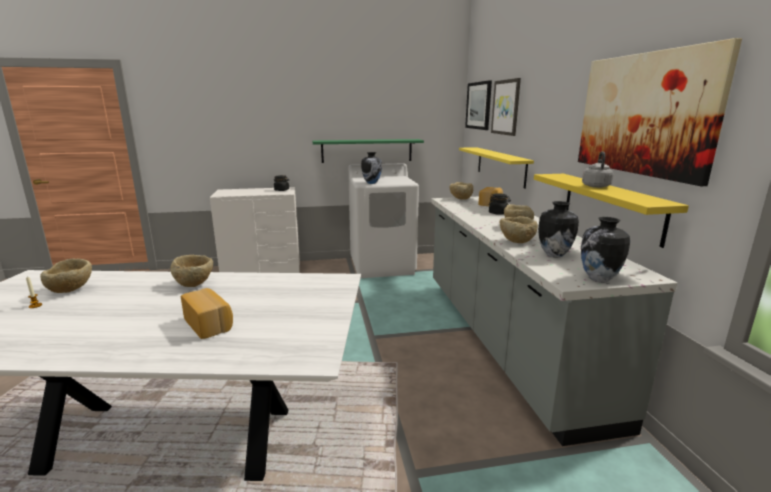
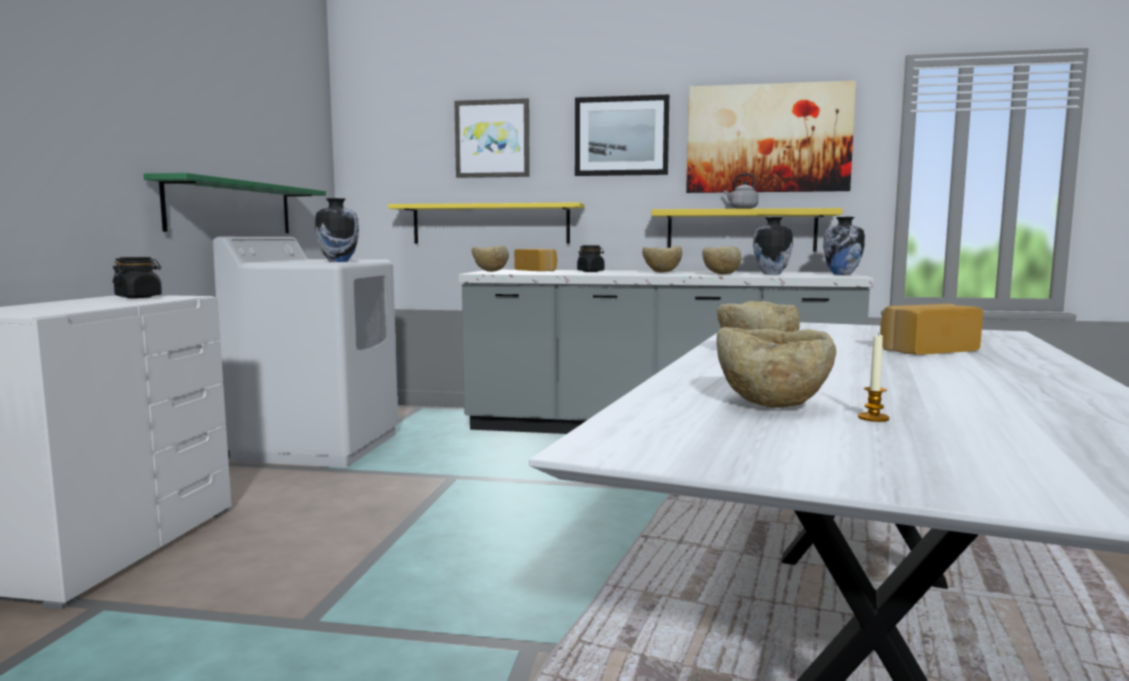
camera: 70 degrees left, 10 degrees down
(479, 105) = (394, 138): picture -> picture (621, 136)

